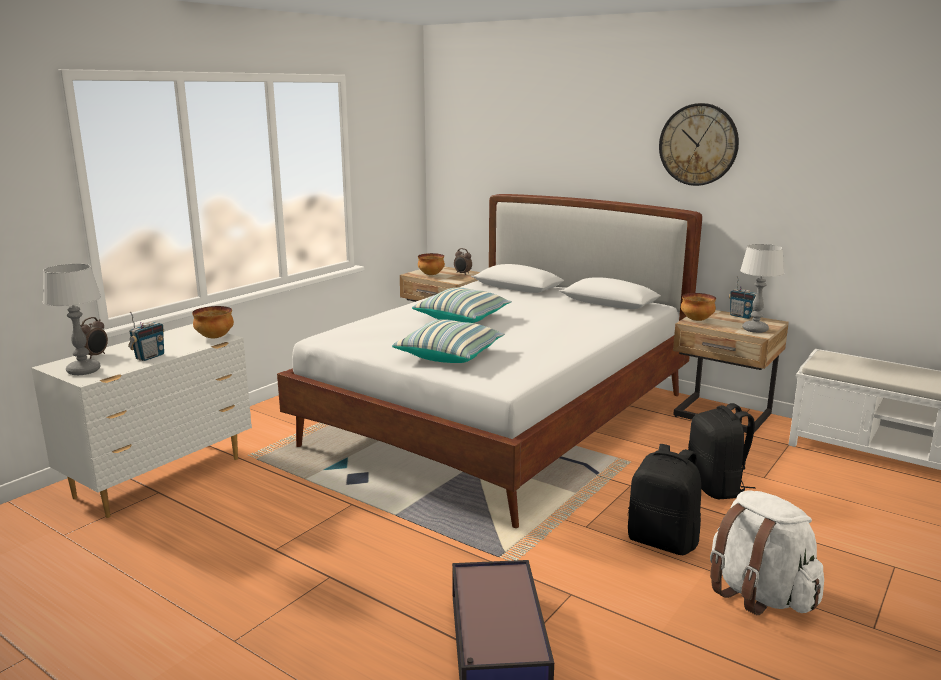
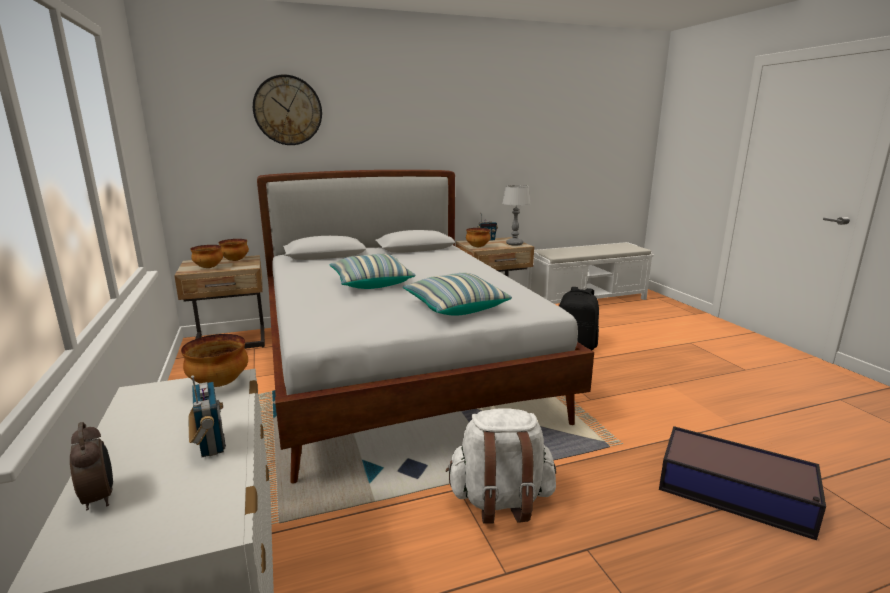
camera: 55 degrees left, 0 degrees up
(84, 371) = (166, 523): table lamp -> none
(462, 273) = (235, 260): alarm clock -> bowl
(663, 541) = (627, 383): black backpack -> none
(698, 144) = (442, 119): wall clock -> wall clock (287, 110)
(758, 594) = (702, 382): white backpack -> white backpack (500, 501)

